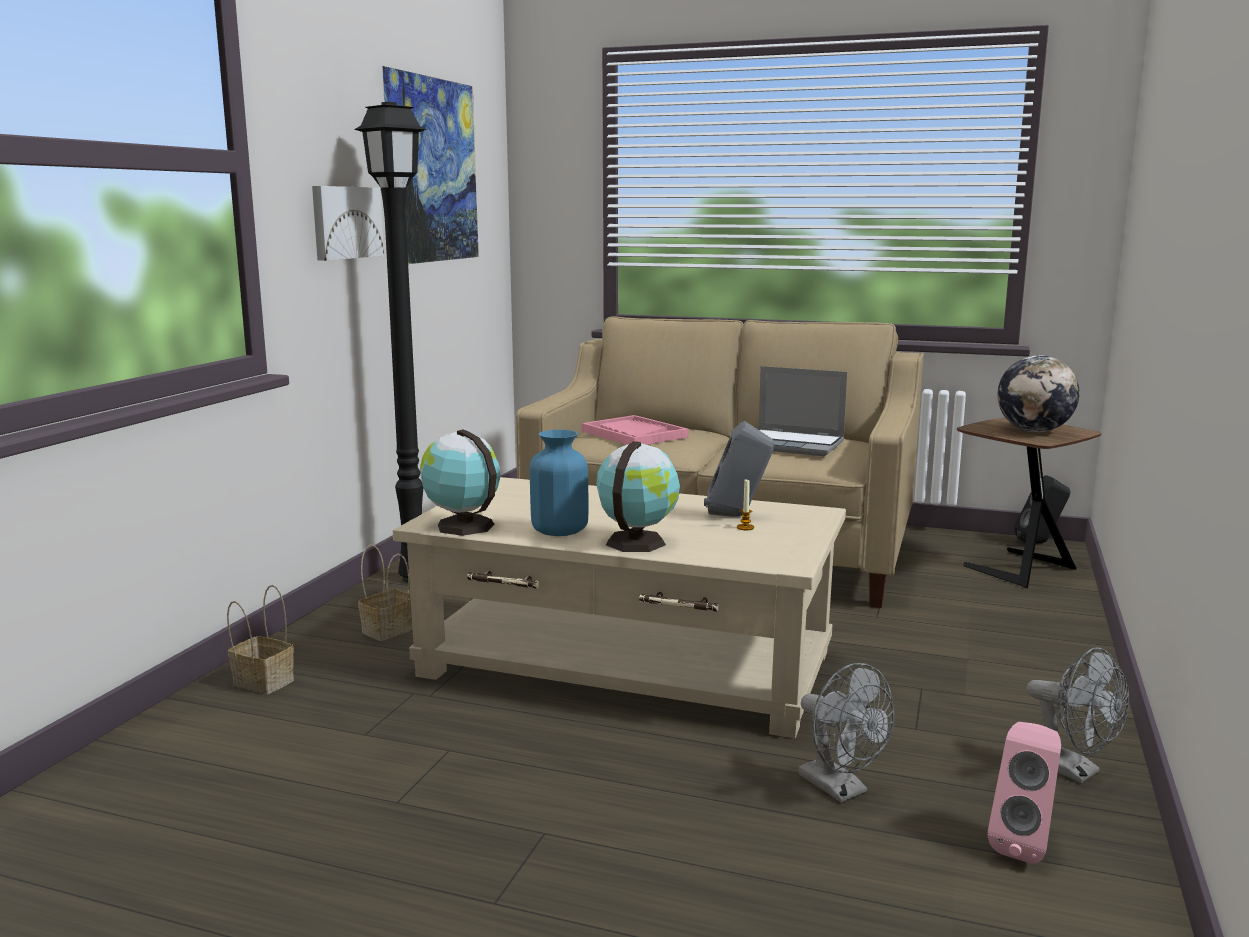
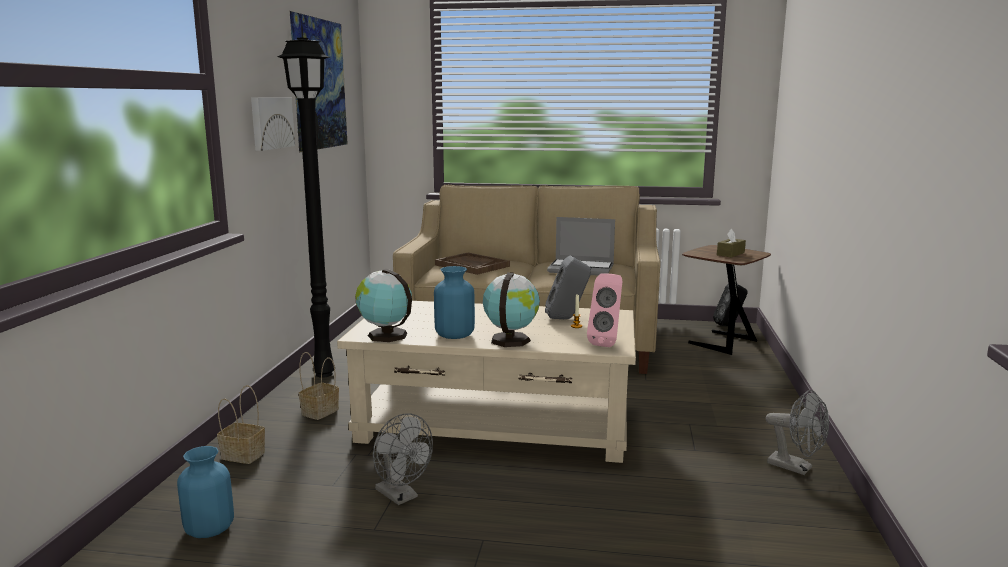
camera: 10 degrees left, 0 degrees up
(180, 779) = (209, 529): none -> blue vase
(634, 434) = (472, 265): pink tray -> brown tray
(840, 788) = (662, 492): grey fan -> grey fan (401, 496)
(1023, 845) = (783, 516): pink speaker -> pink speaker (607, 343)
(1034, 431) = (730, 254): globe -> brown tissue box

